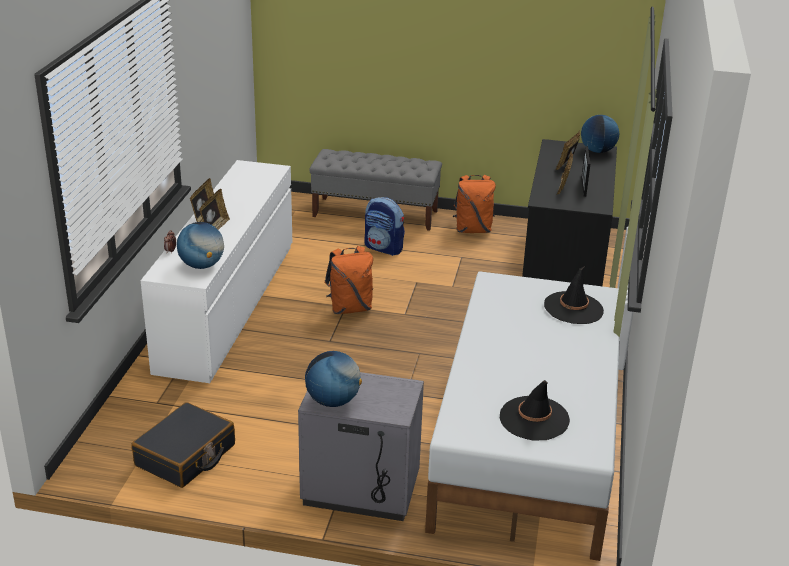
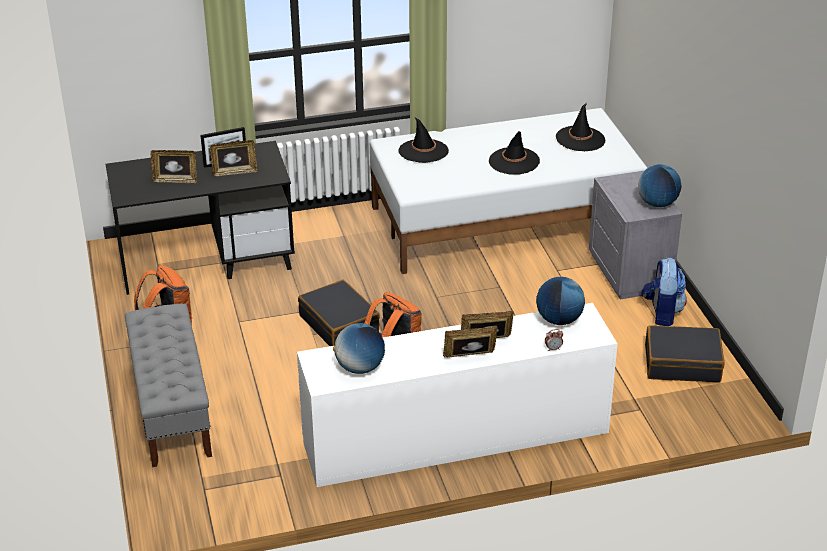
camera: 115 degrees left, 5 degrees up
(384, 248) = (255, 376): backpack -> backpack (662, 313)
(420, 296) = (339, 324): none -> black suitcase
(512, 354) = (514, 161): none -> black hat
(597, 151) = (127, 171): globe -> globe (360, 368)

